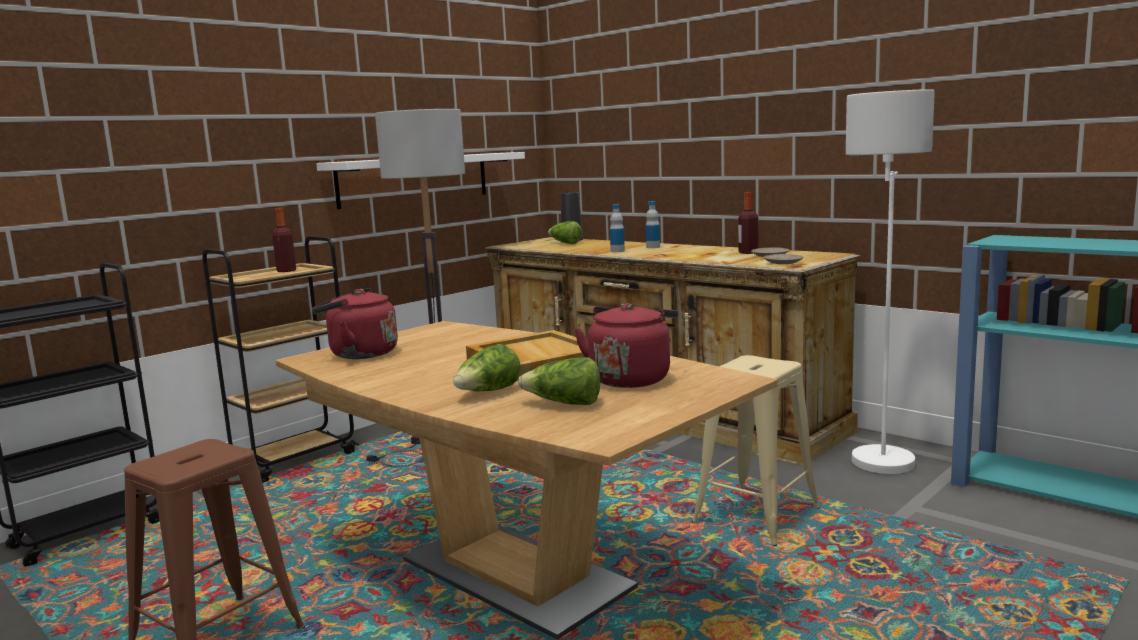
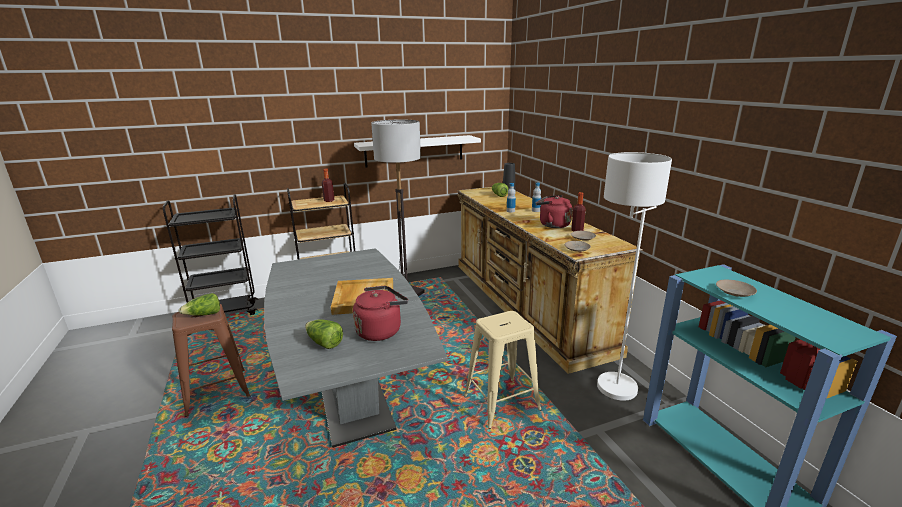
camera: 25 degrees right, 10 degrees up
(359, 354) = (305, 268): red kettle -> red kettle (552, 225)
(488, 392) = (309, 320): lettuce -> lettuce (204, 315)
(515, 575) = (353, 398): brown dining table -> grey dining table
(1053, 243) = (735, 292): none -> beige plate

